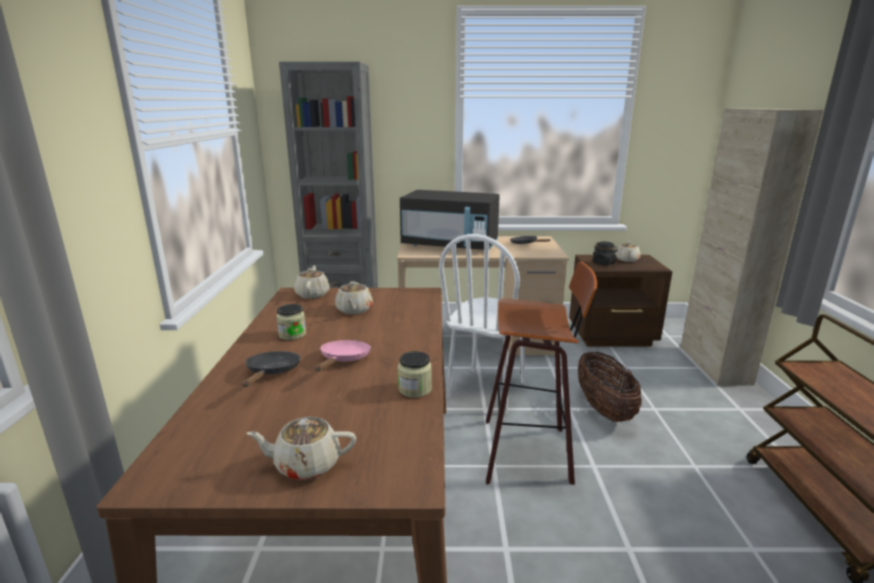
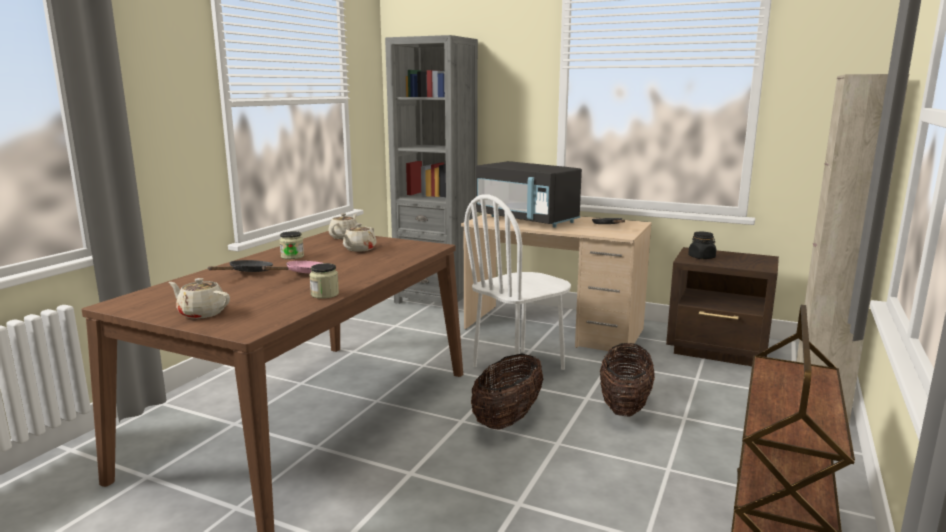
camera: 25 degrees right, 5 degrees down
(530, 451) = (507, 419): stool -> basket
(627, 260) = (737, 257): beige teapot -> none

